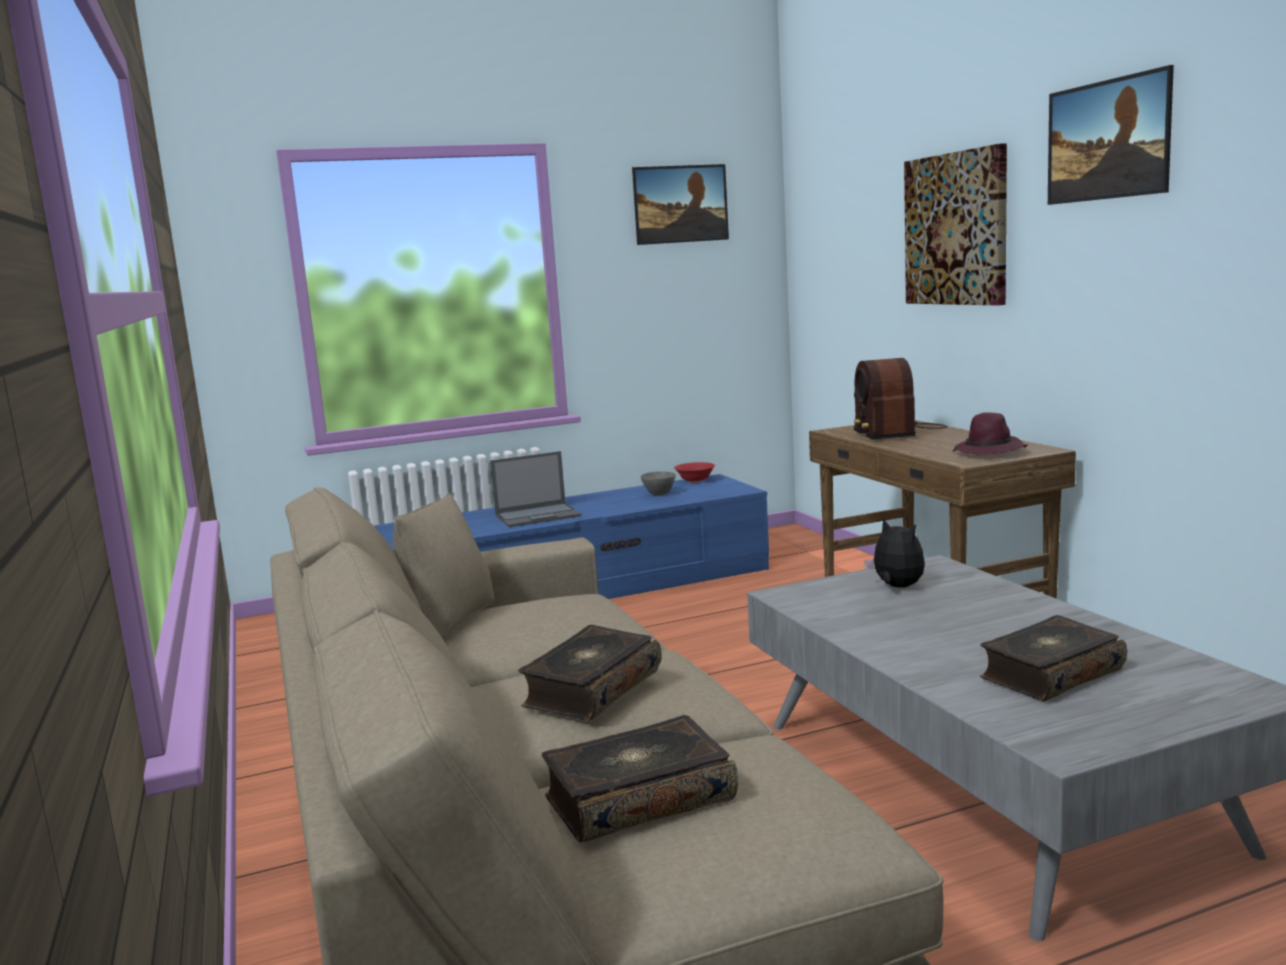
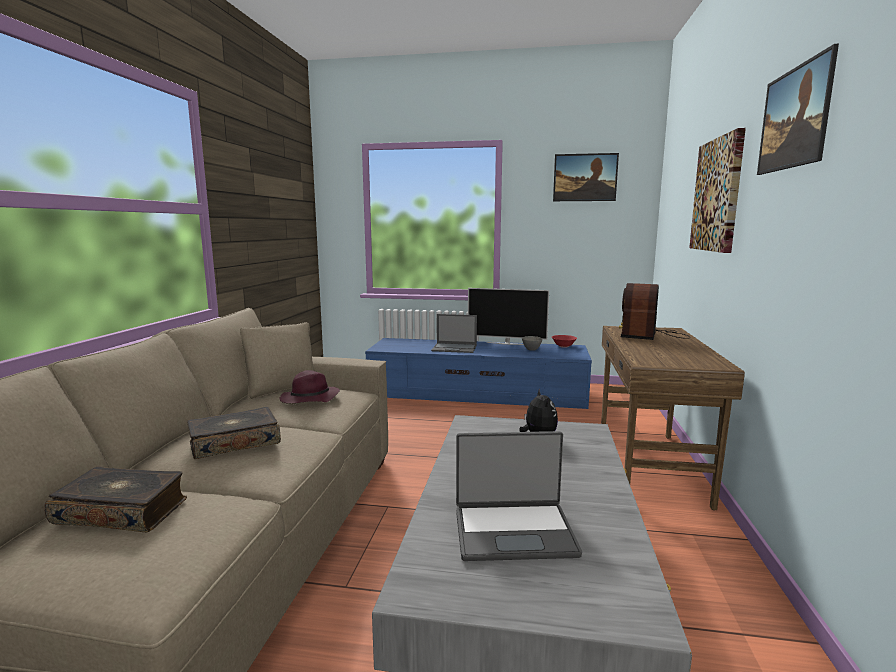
camera: 30 degrees right, 0 degrees up
(605, 493) = (507, 343): none -> television
(989, 452) = (677, 359): purple hat -> purple hat (309, 399)
(1049, 674) = (514, 531): book -> laptop

